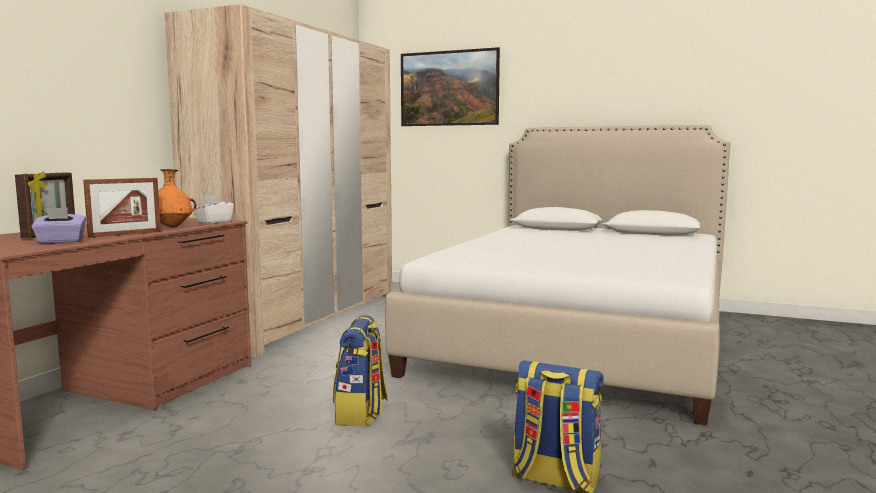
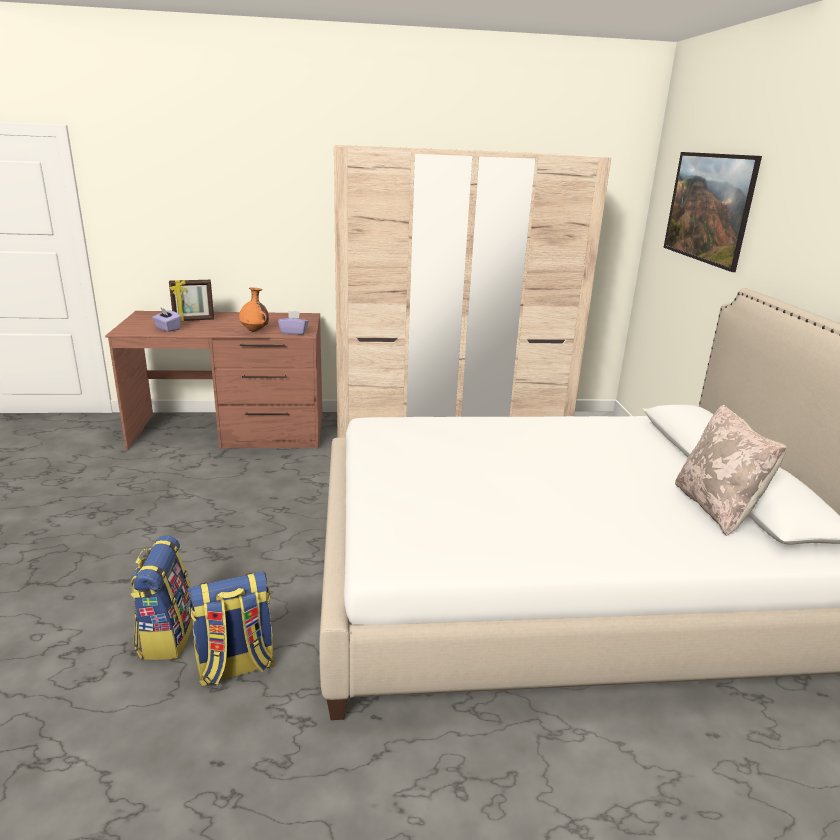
camera: 60 degrees right, 15 degrees up
(125, 234) = (209, 331): picture frame -> none
(213, 222) = (294, 332): white tissue box -> purple tissue box
(361, 414) = (251, 518): backpack -> backpack (235, 667)
(643, 236) = (716, 508): none -> beige pillow

